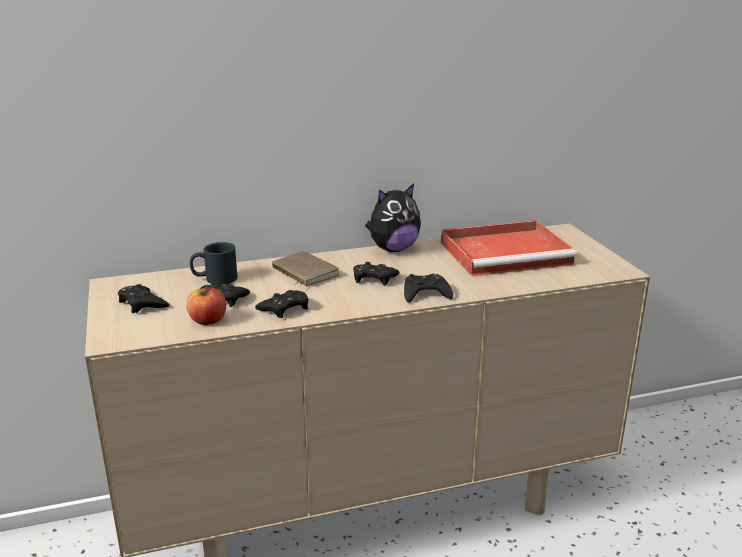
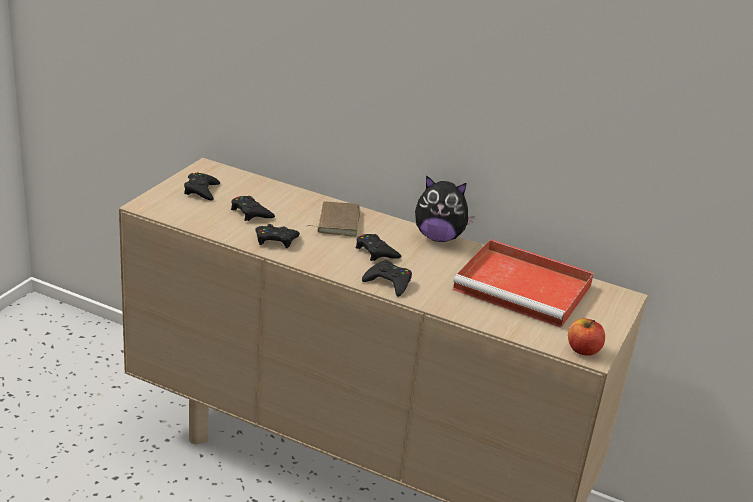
camera: 40 degrees right, 5 degrees up
(208, 320) = (217, 222): apple -> apple (583, 350)
(214, 279) = (272, 195): black mug -> none

